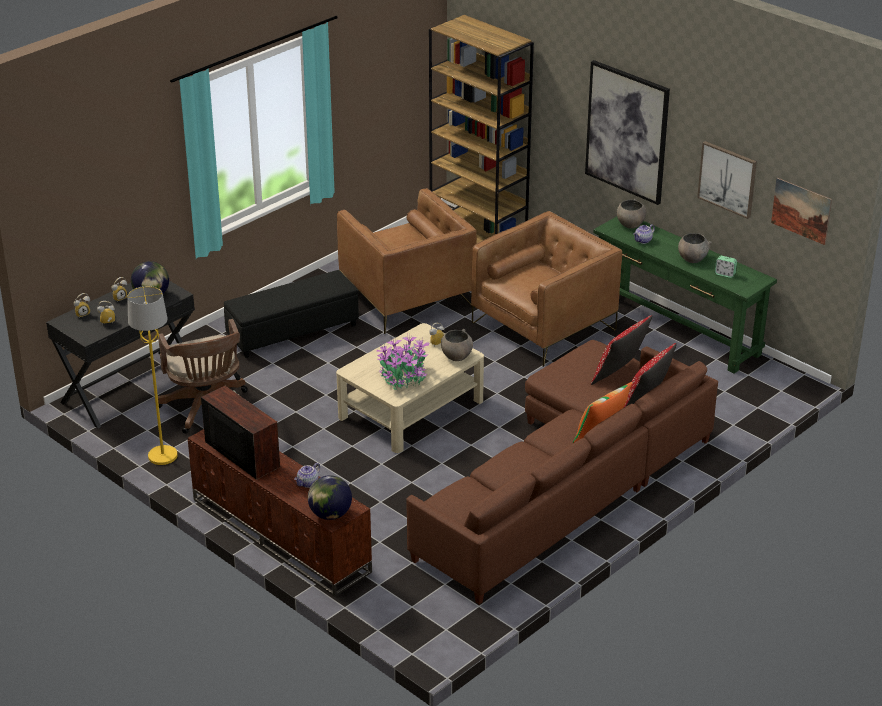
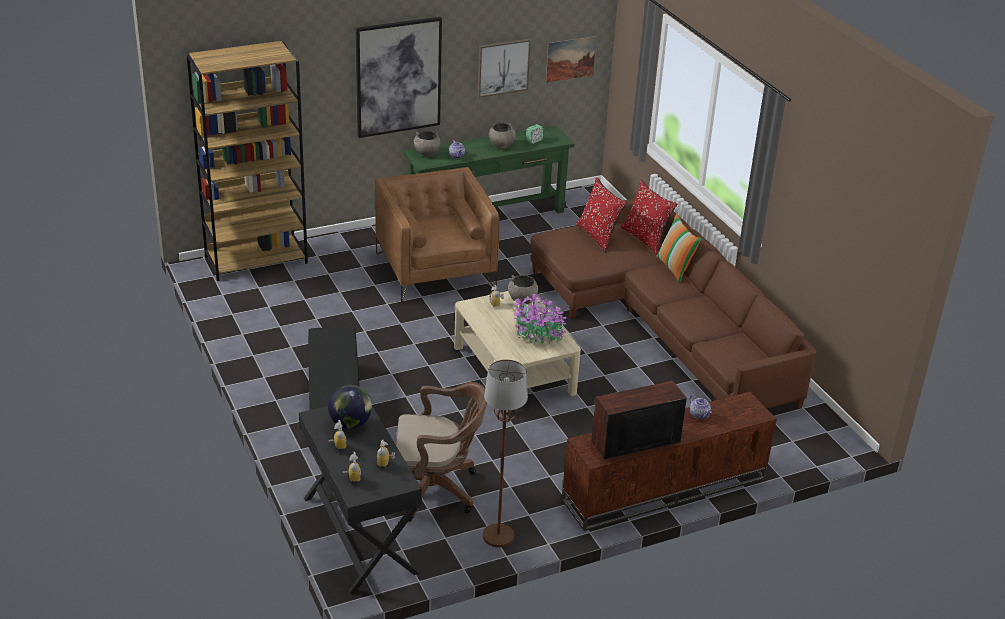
camera: 70 degrees left, 0 degrees up
(163, 456) = (498, 536): yellow floor lamp -> brown floor lamp
(330, 514) = (750, 413): globe -> none
(407, 298) = (330, 325): brown armchair -> none

